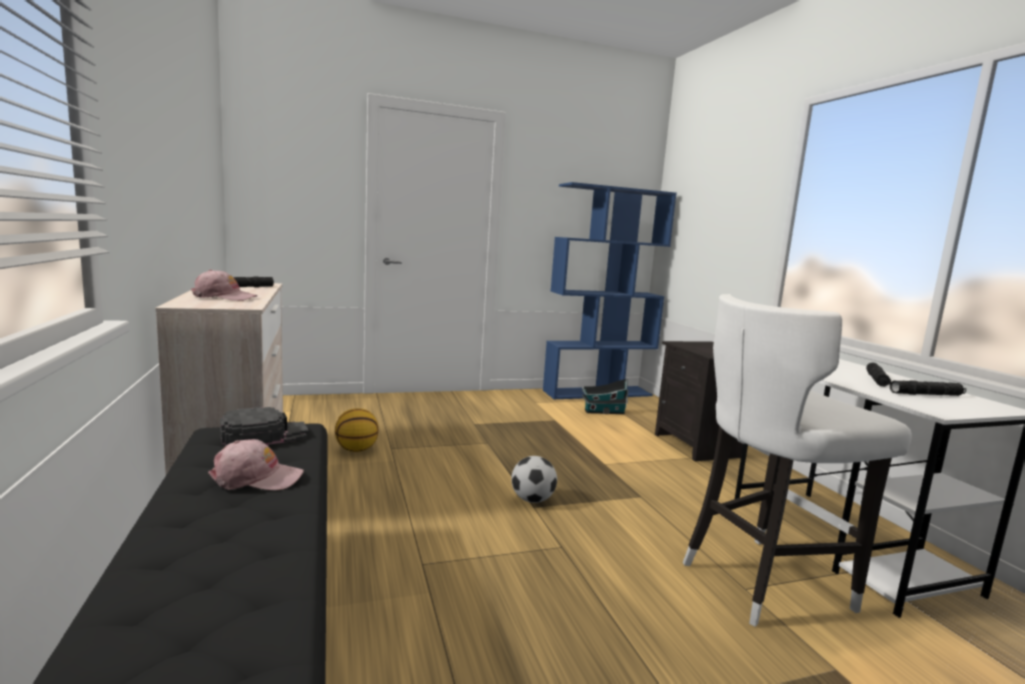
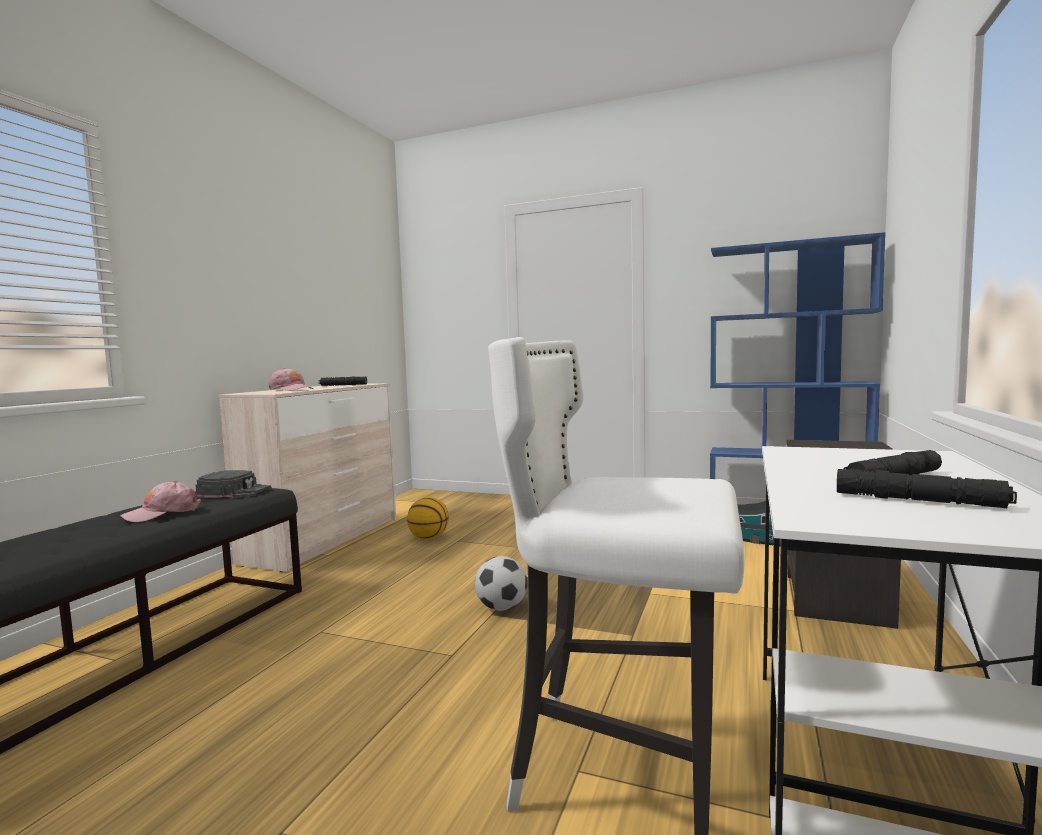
camera: 40 degrees right, 5 degrees down
(256, 478) = (162, 513): pink cap -> pink cap turned 105 degrees clockwise

